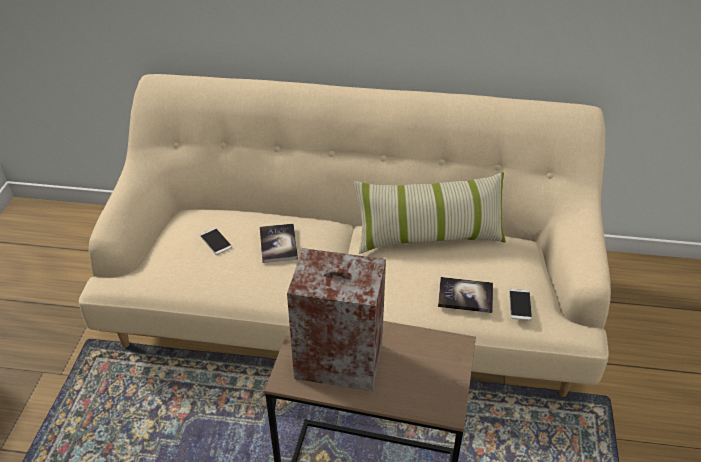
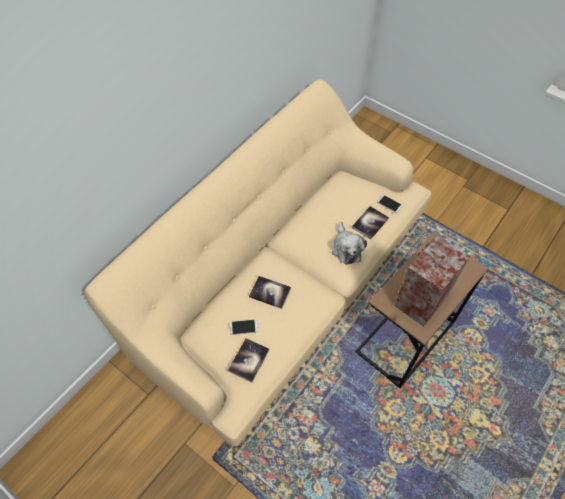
camera: 60 degrees left, 15 degrees up
(174, 263) = (249, 360): none -> book
(402, 289) = (346, 248): none -> plush toy
(429, 237) = (313, 214): pillow -> none

